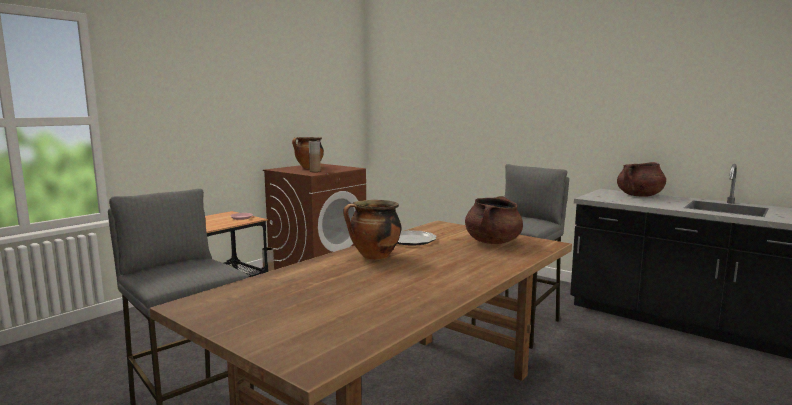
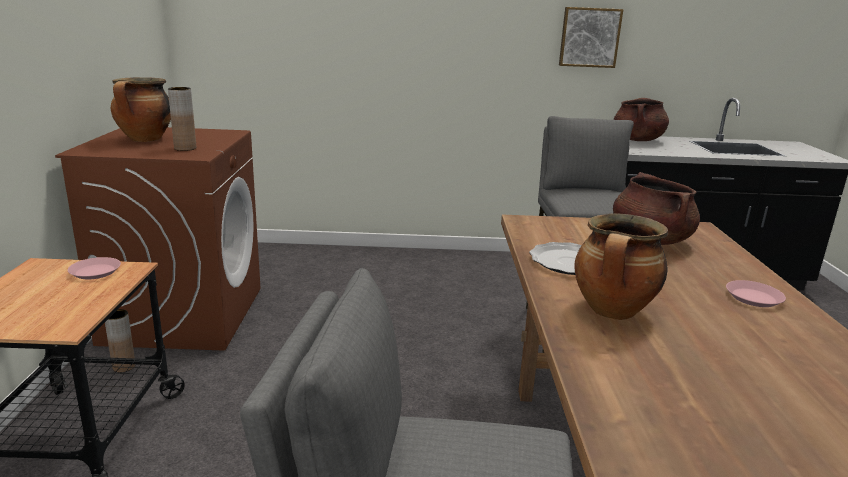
camera: 40 degrees left, 10 degrees up
(472, 270) = (754, 298): none -> pink plate
(608, 114) = (589, 37): none -> picture

